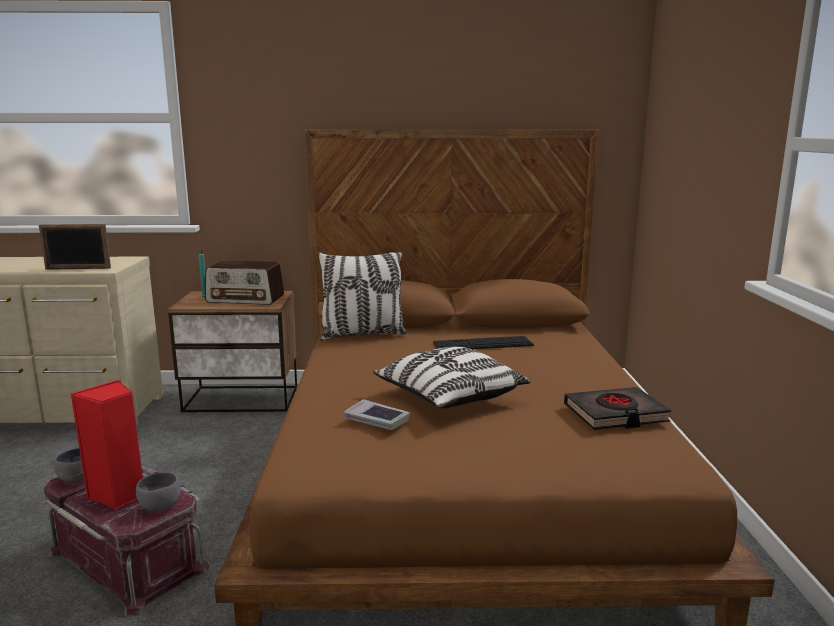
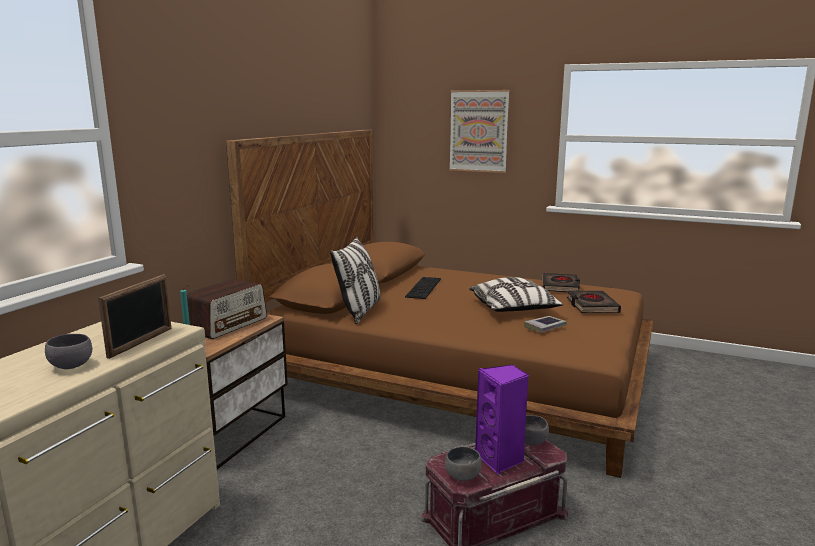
camera: 65 degrees left, 0 degrees up
(33, 267) = (73, 365): none -> grey bowl
(118, 495) = (500, 460): red speaker -> purple speaker
(538, 447) = (592, 306): none -> black book
(712, 132) = (478, 131): none -> picture

